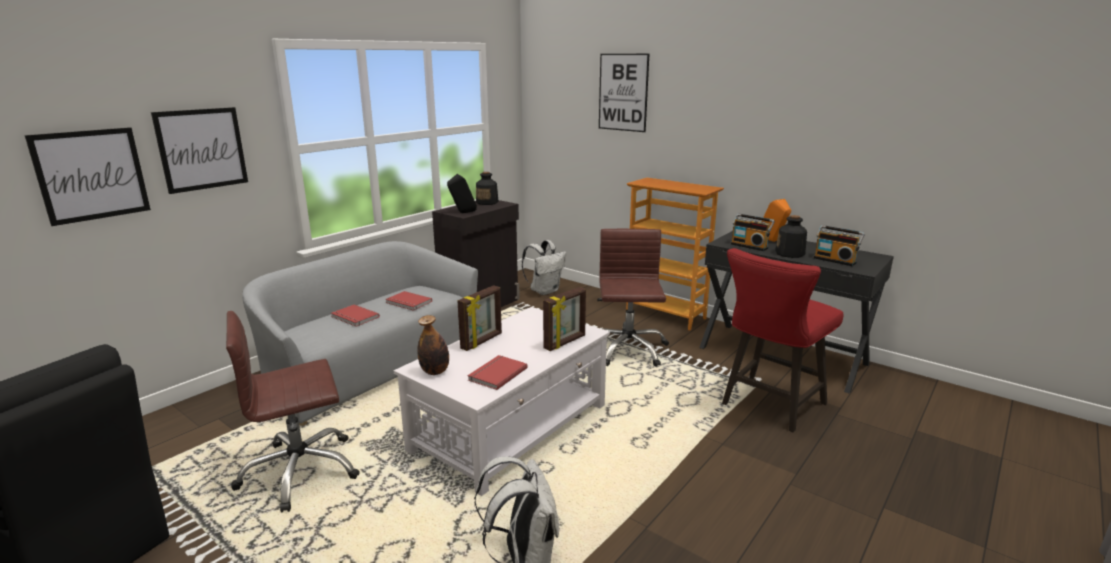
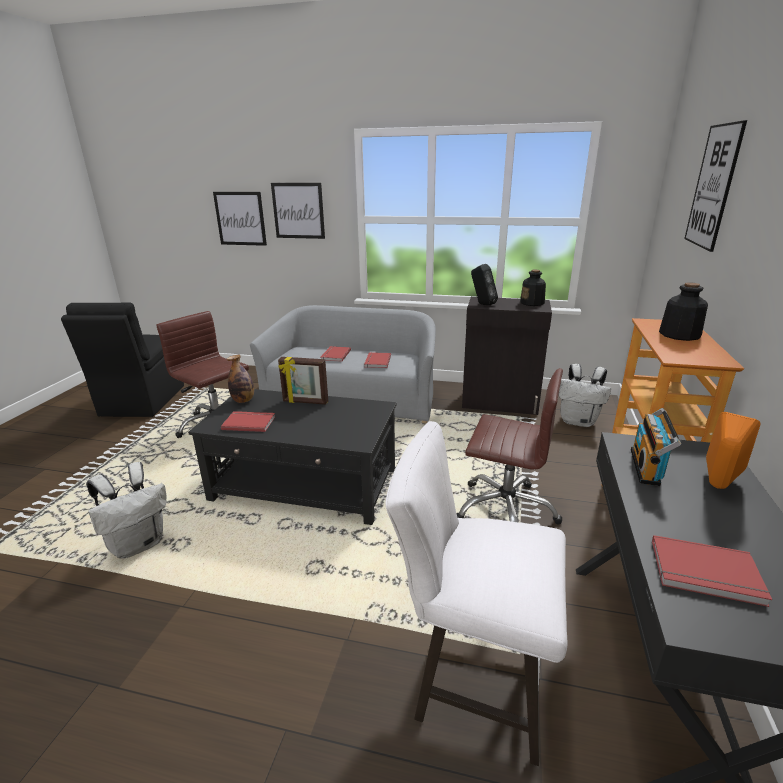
camera: 65 degrees right, 5 degrees up
(512, 427) = (305, 484): white coffee table -> black coffee table
(565, 342) = (327, 436): picture frame -> none
(627, 349) = (505, 510): brown office chair -> brown office chair turned 45 degrees clockwise
(769, 406) = (471, 678): red stool -> white stool
(790, 254) = (665, 512): bottle -> bottle (679, 335)
(835, 260) = (706, 574): radio -> red book

